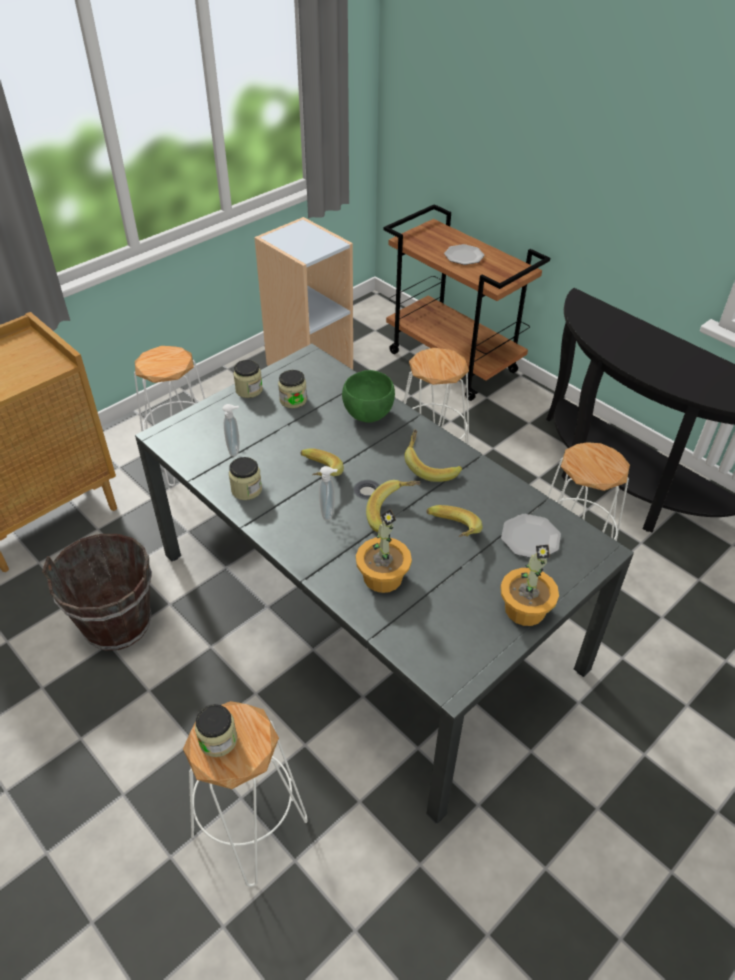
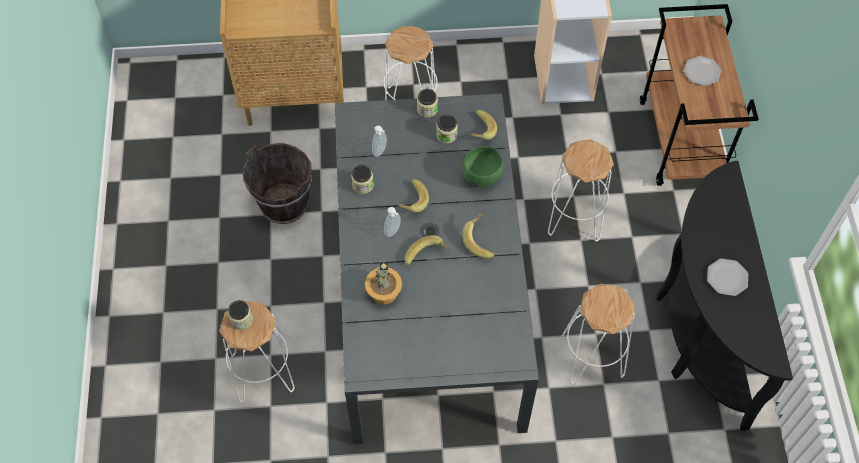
camera: 40 degrees right, 15 degrees up
(451, 533) = (447, 293): banana -> banana (478, 131)
(524, 608) = (439, 365): potted plant -> none
(530, 538) = (488, 328): plate -> plate (726, 278)

